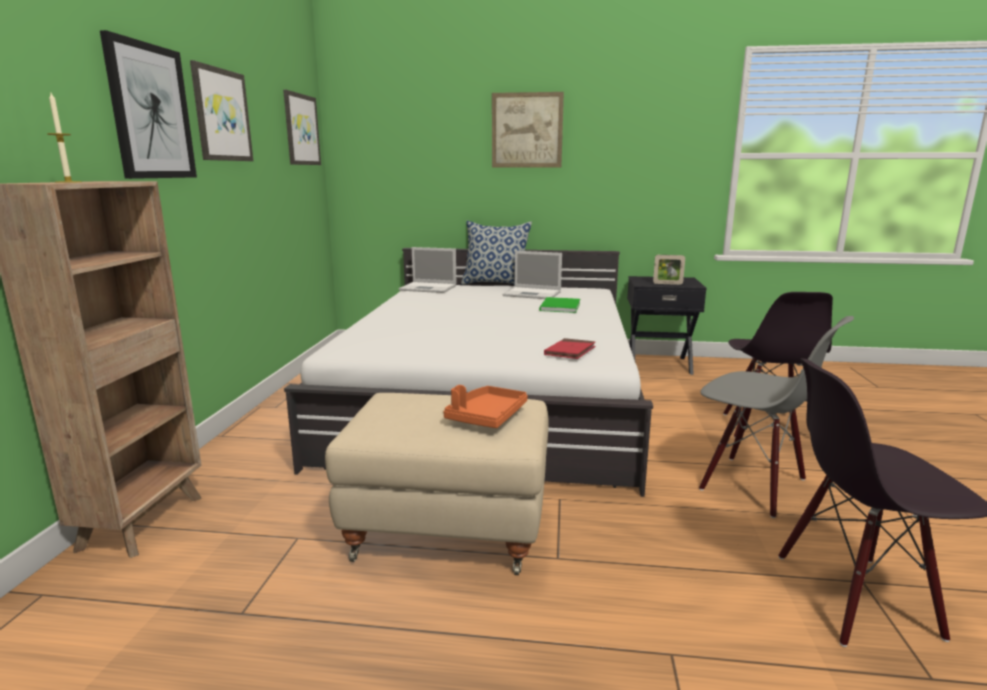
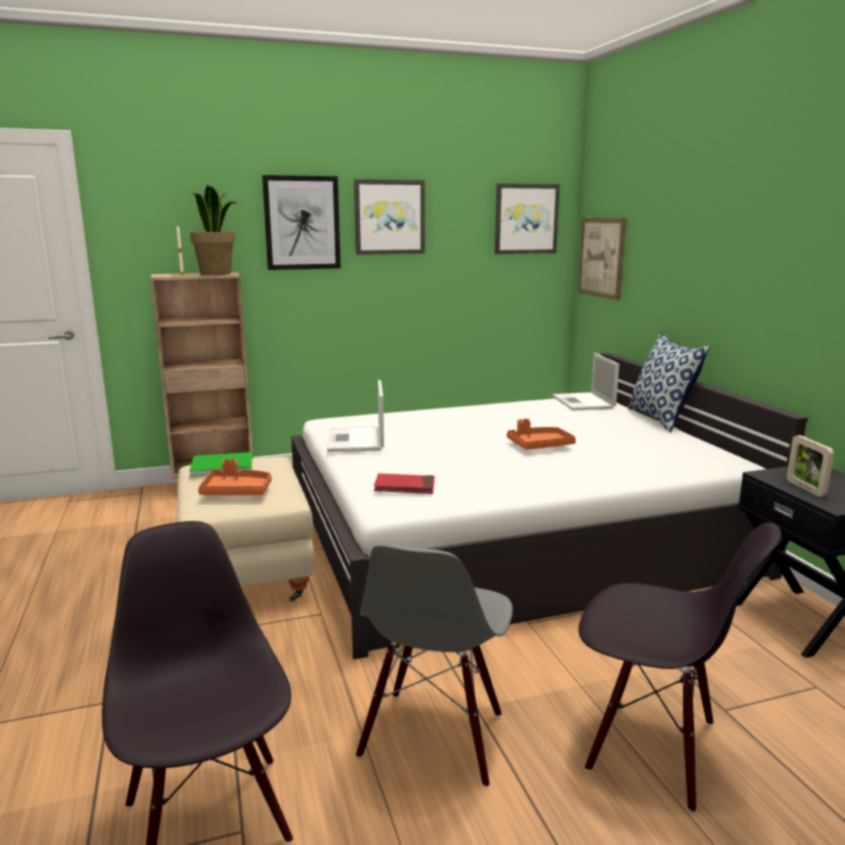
camera: 65 degrees right, 0 degrees up
(109, 181) = (216, 274): none -> potted plant
(515, 311) = (539, 445): none -> orange tray
(527, 130) = (729, 219): picture -> picture (601, 257)
(533, 294) = (641, 440): laptop -> laptop (356, 441)
(558, 307) = (593, 459): green book -> green book (220, 466)
(767, 427) = (651, 747): black chair -> black chair turned 135 degrees counterclockwise

